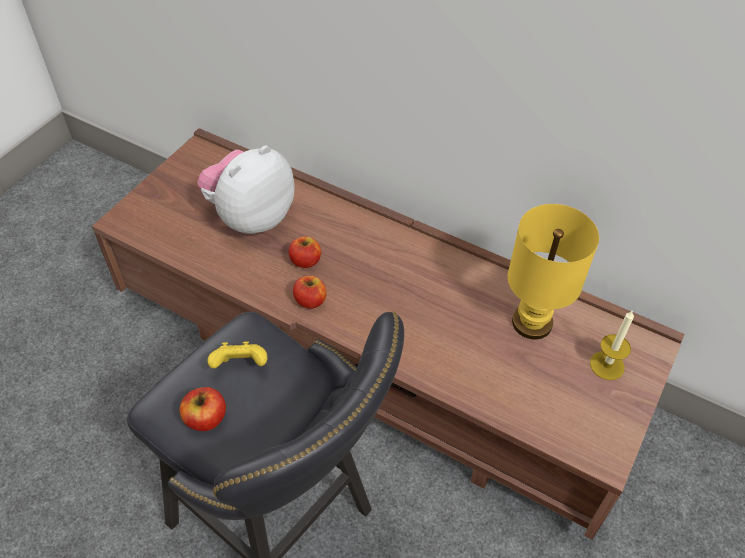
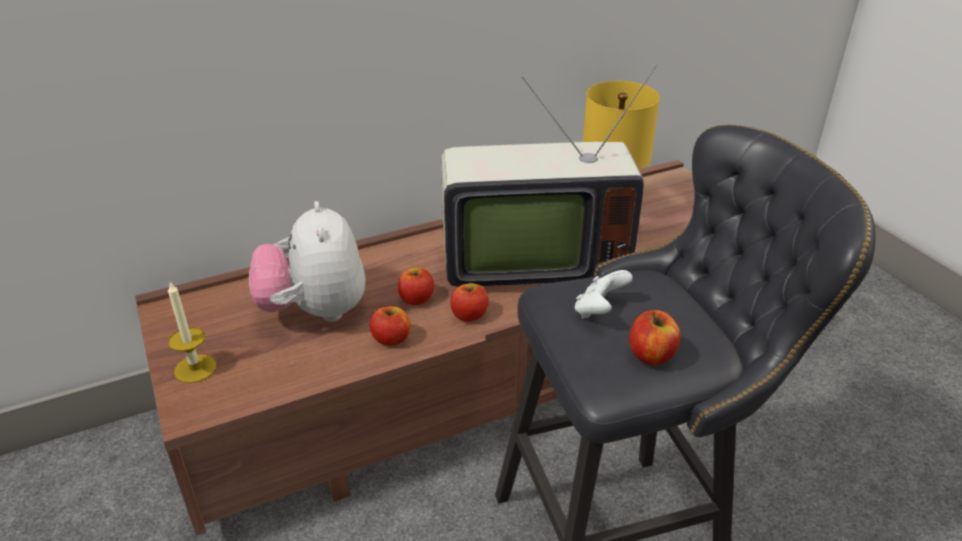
camera: 55 degrees left, 15 degrees down
(241, 365) = (599, 311): yellow game controller -> white game controller
(251, 272) = (391, 338): none -> apple
(406, 304) = (530, 263): none -> television
(607, 365) = (678, 201): candle -> candle (195, 368)

